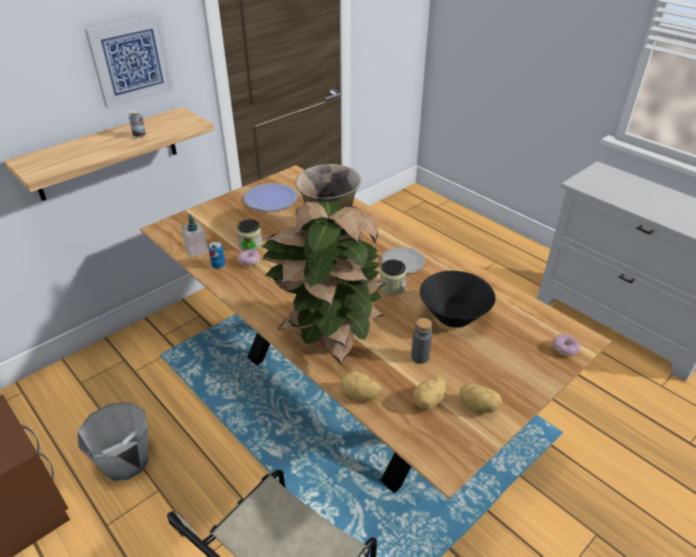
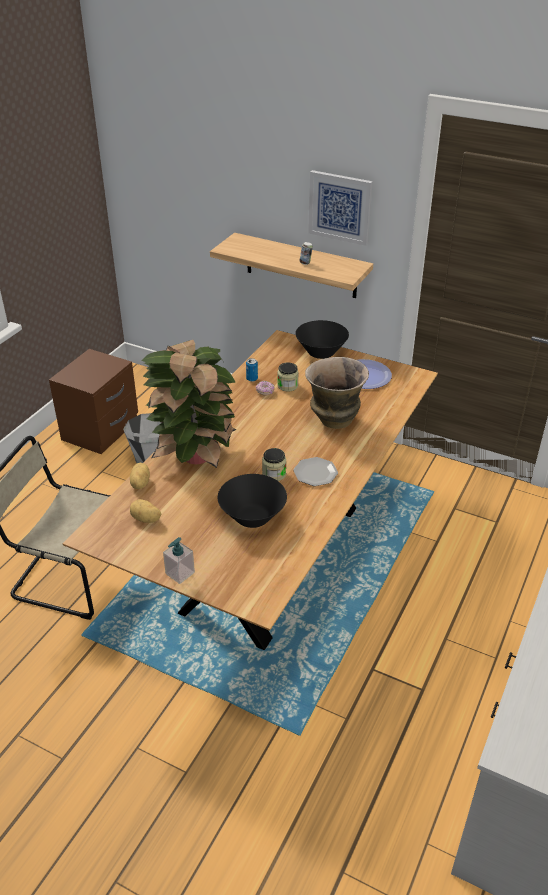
camera: 70 degrees right, 0 degrees up
(197, 250) = (264, 363): soap dispenser -> soap dispenser (180, 573)
(211, 212) = (321, 353): none -> black bowl
(420, 357) = (192, 506): grey bottle -> none
(478, 405) = (150, 546): potato -> none
(564, 349) = (240, 594): donut -> none

